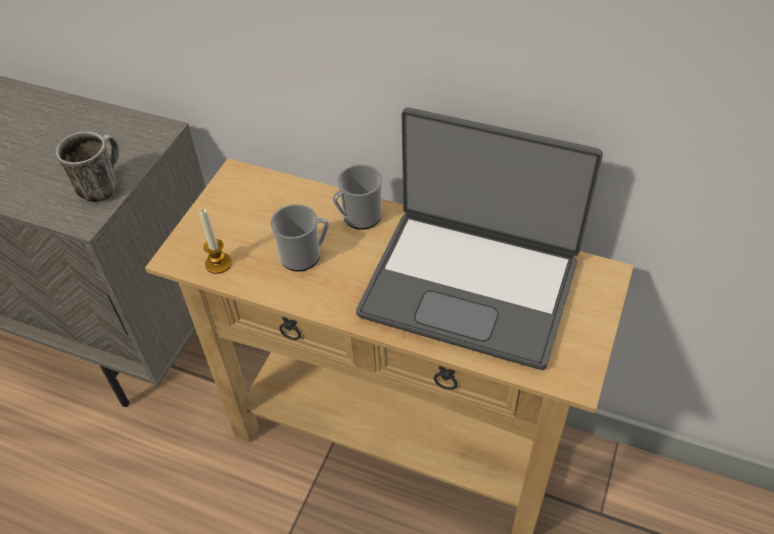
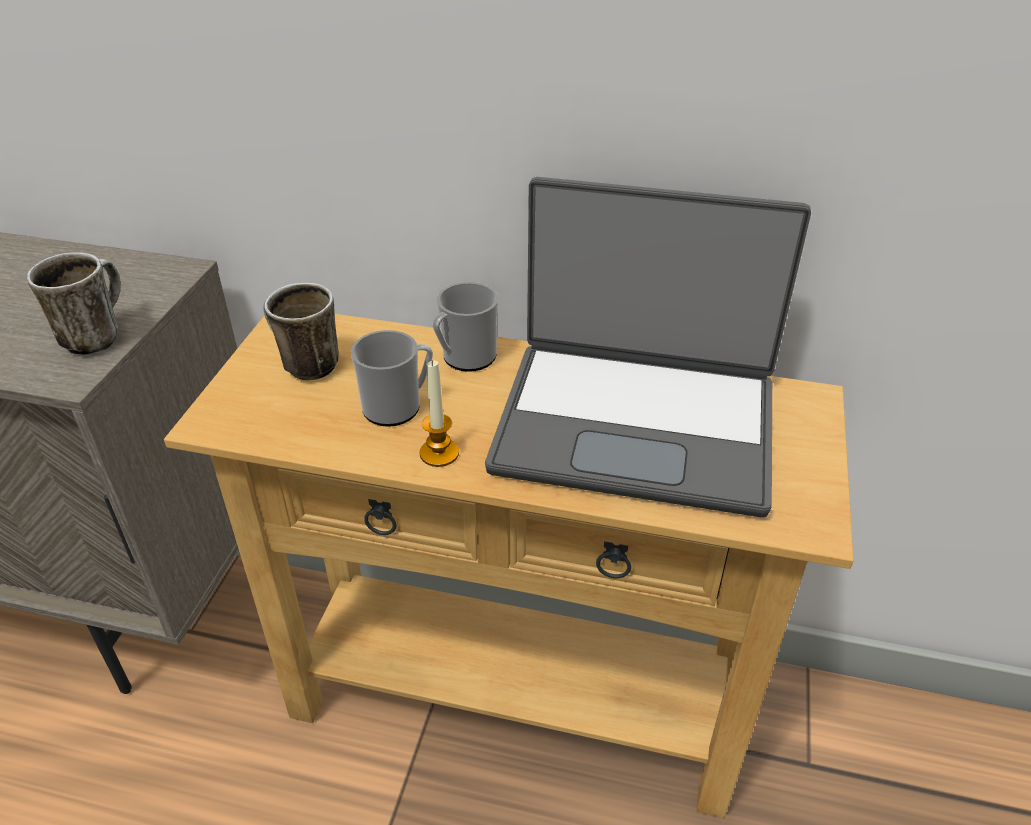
camera: 10 degrees left, 10 degrees down
(218, 263) = (274, 425): candle -> candle (439, 453)
(243, 214) = (302, 365): none -> mug

